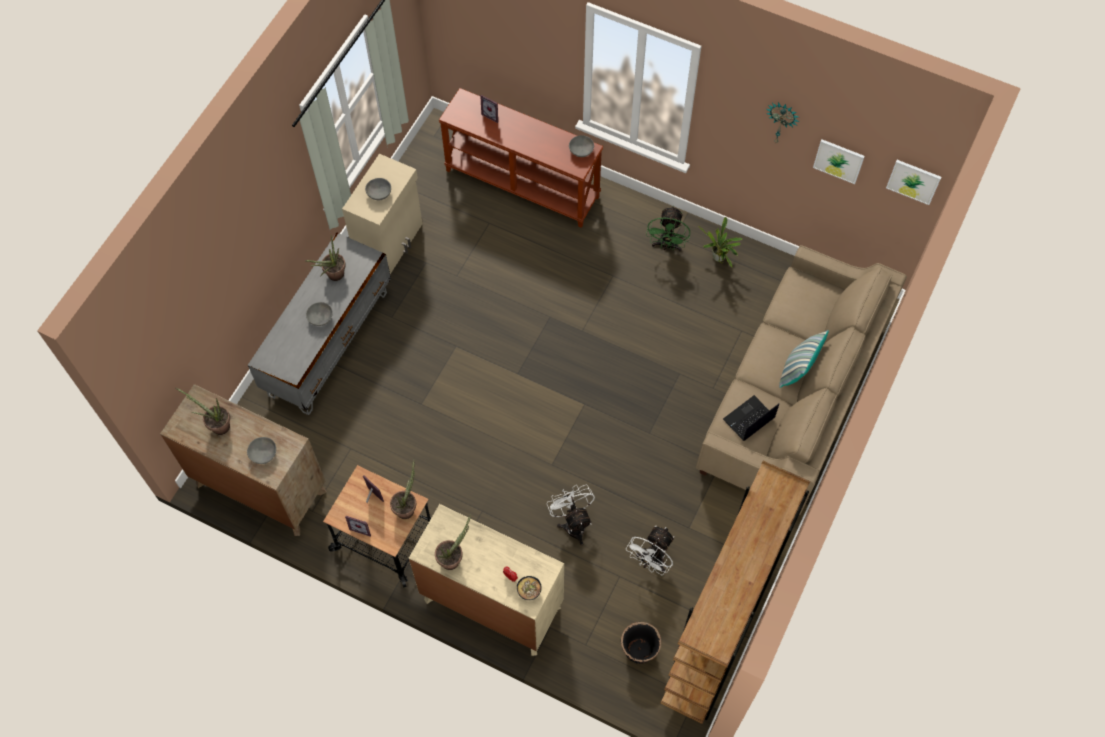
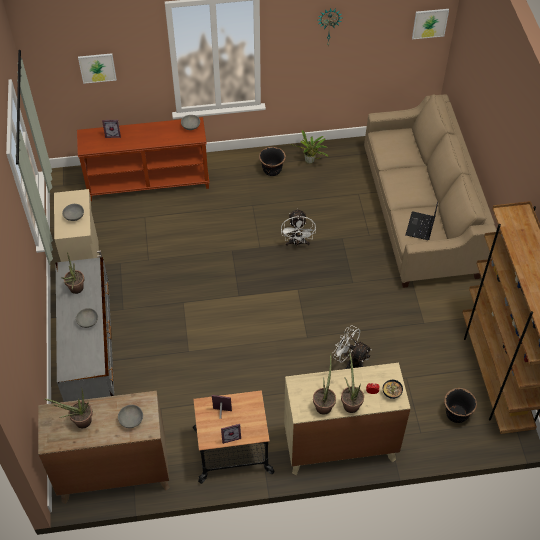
camera: 35 degrees left, 10 degrees down
(407, 507) = (251, 404): potted plant -> potted plant (350, 402)
(651, 561) = (418, 356): white fan -> white fan (297, 243)
(666, 246) = (272, 171): green fan -> black planter
(797, 370) = (424, 184): pillow -> none
(838, 160) = (375, 36): picture -> picture (97, 67)

